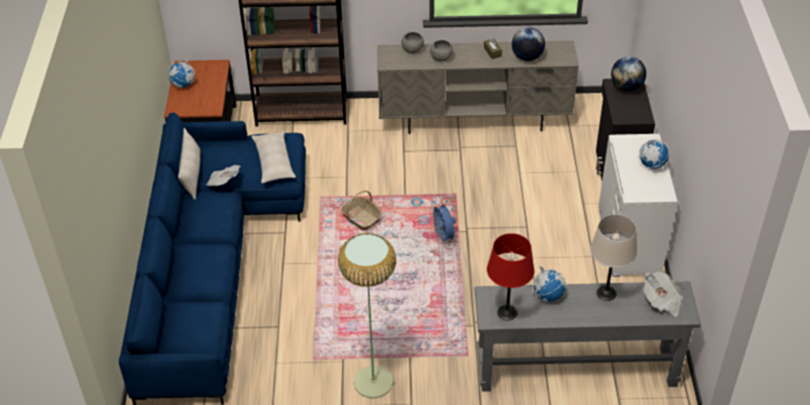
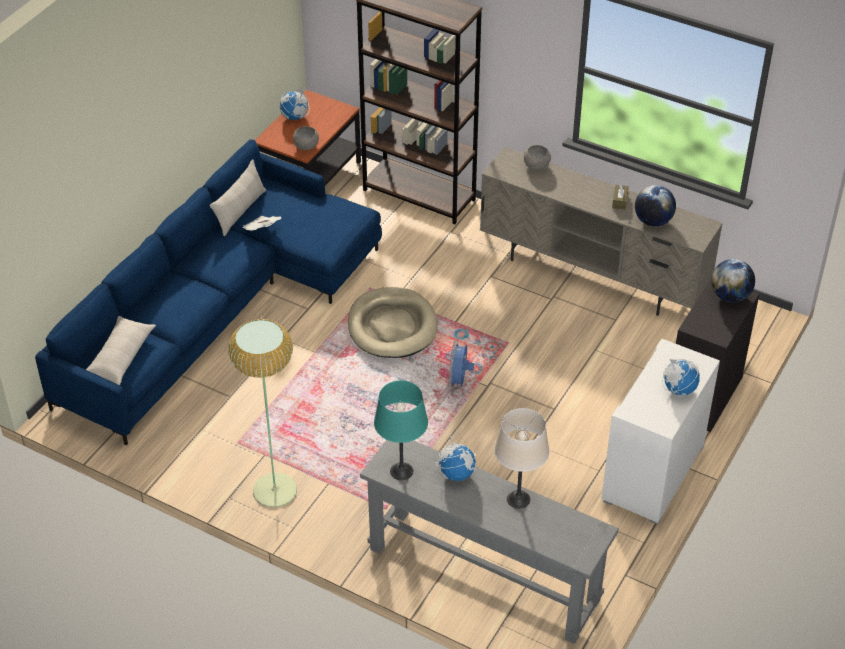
camera: 30 degrees right, 0 degrees up
(273, 162) = (325, 230): beige pillow -> beige pillow (120, 357)
(361, 218) = (392, 326): basket -> beige dog bed
(441, 58) = (558, 186): grey bowl -> grey bowl (306, 146)
(507, 313) = (401, 471): red table lamp -> turquoise table lamp
(661, 301) = (568, 534): newspaper -> none

